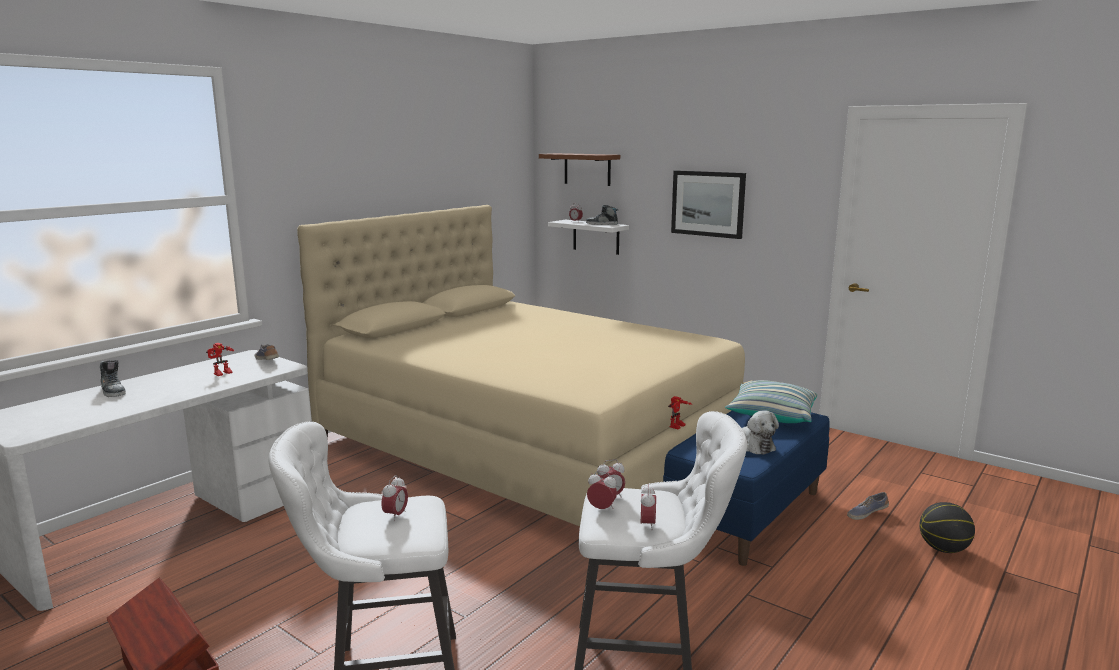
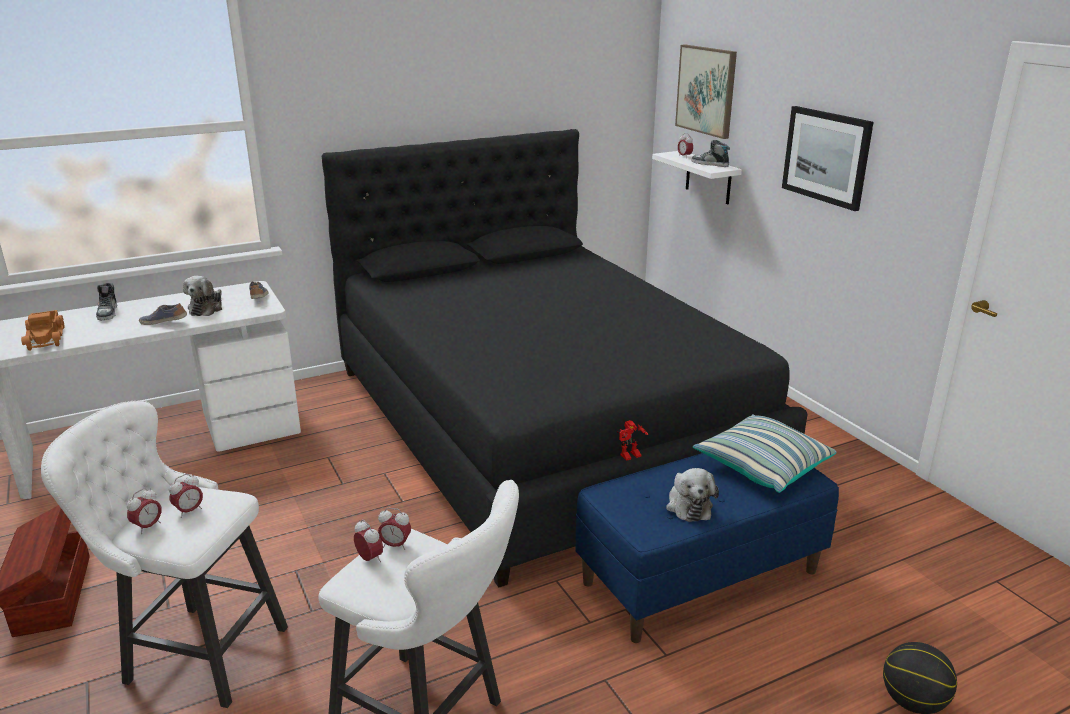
camera: 25 degrees right, 10 degrees up
(66, 418) = (47, 338): none -> toy truck
(223, 374) = (207, 308): toy robot -> plush toy
(531, 444) = (541, 424): beige bed -> black bed
(587, 169) = (706, 90): brown shelf -> picture
(647, 525) = (389, 594): alarm clock -> alarm clock (148, 527)
(866, 513) = (856, 619): shoe -> shoe (164, 322)

